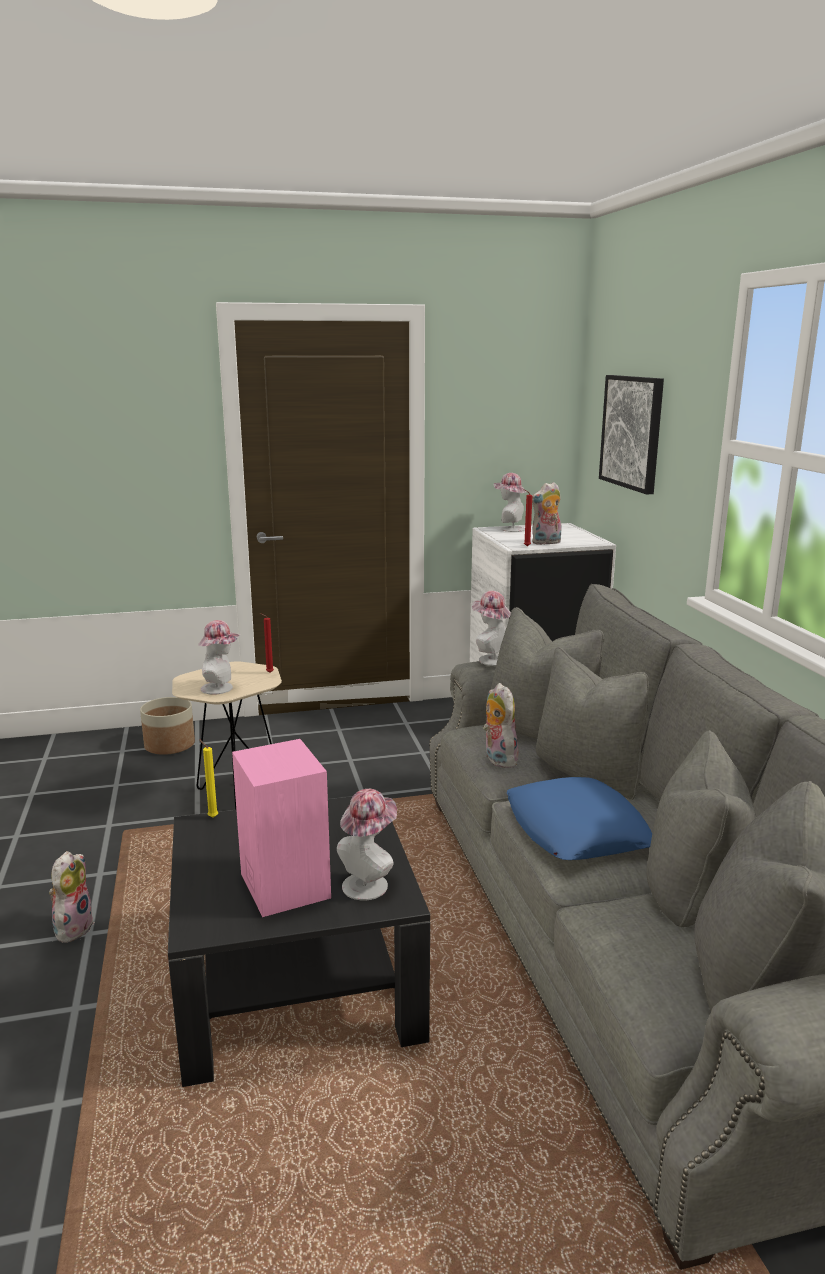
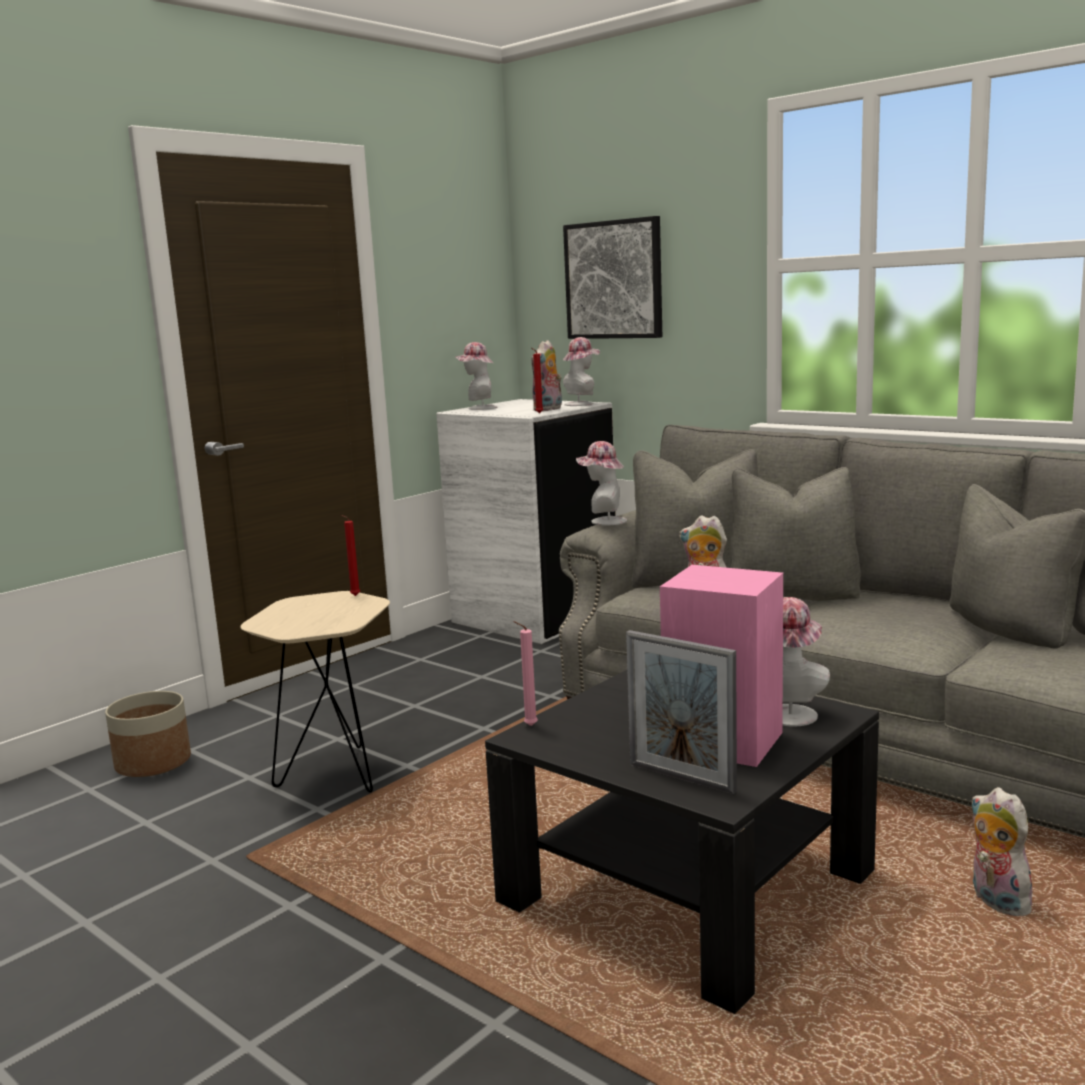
camera: 35 degrees left, 5 degrees down
(73, 927) = (350, 963): plush toy -> plush toy (995, 901)
(208, 901) = (681, 778): none -> picture frame
(211, 817) = (528, 726): yellow candle -> pink candle
(221, 688) = (329, 619): hat -> hat (582, 404)
(577, 830) = (866, 625): blue pillow -> none

